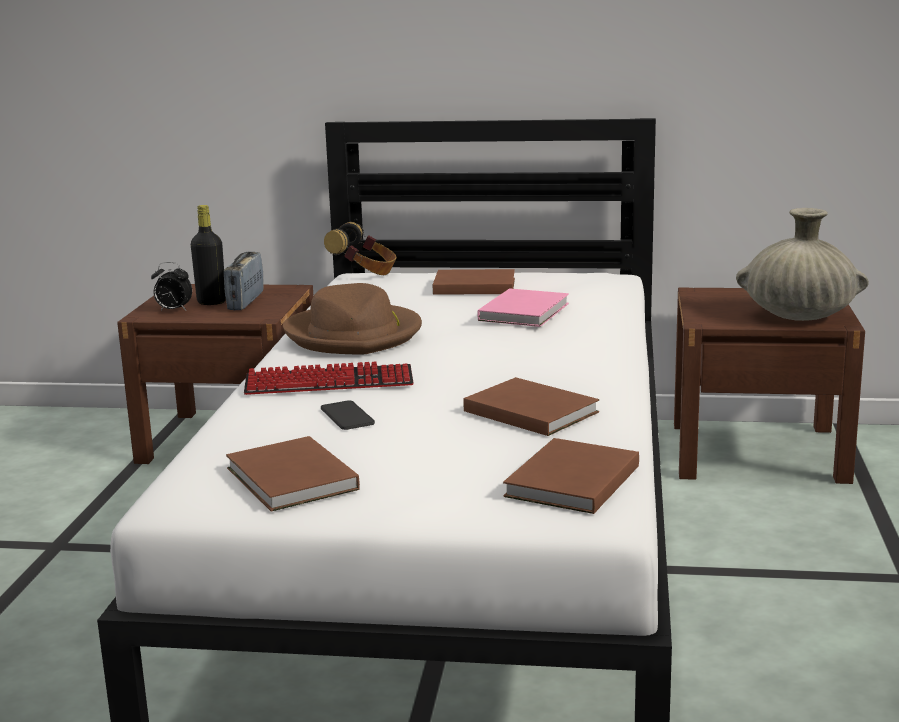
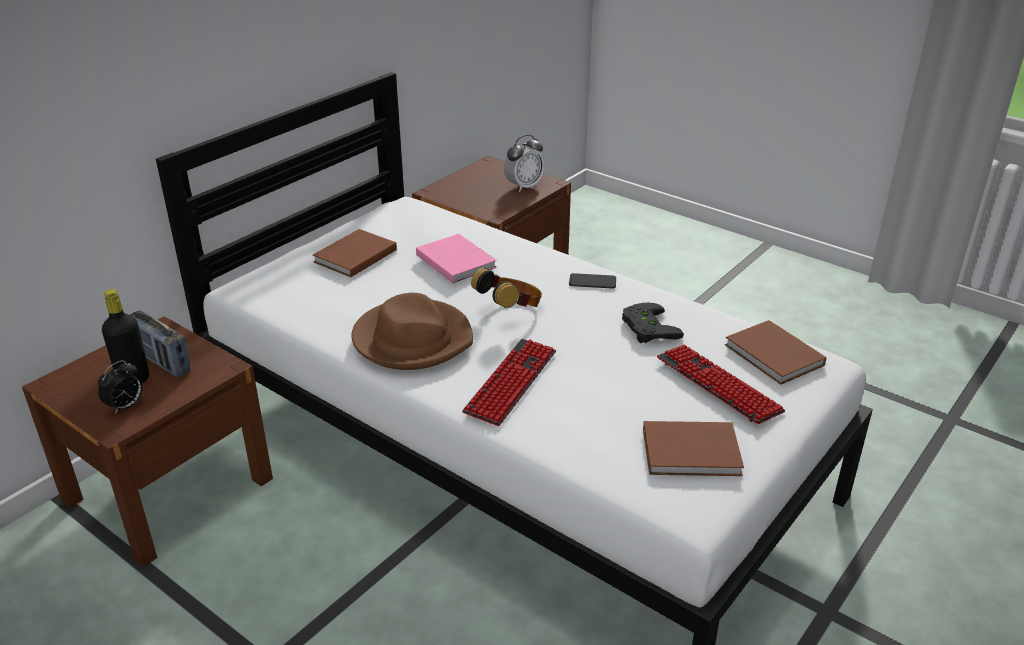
camera: 60 degrees left, 15 degrees up
(347, 416) = (589, 396): phone -> phone (592, 281)
(364, 273) = (239, 284): headphones -> headphones (510, 310)
(450, 464) = (718, 385): none -> keyboard
(529, 410) = (646, 328): brown book -> black game controller
(799, 316) = (524, 186): beige vase -> alarm clock

